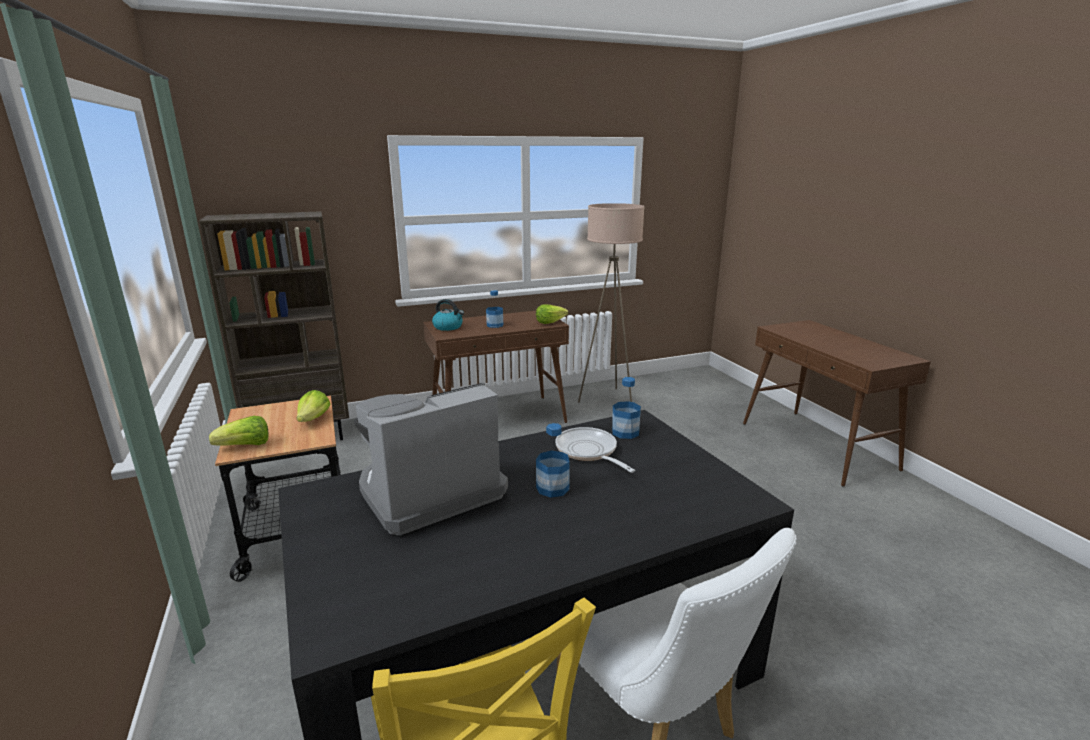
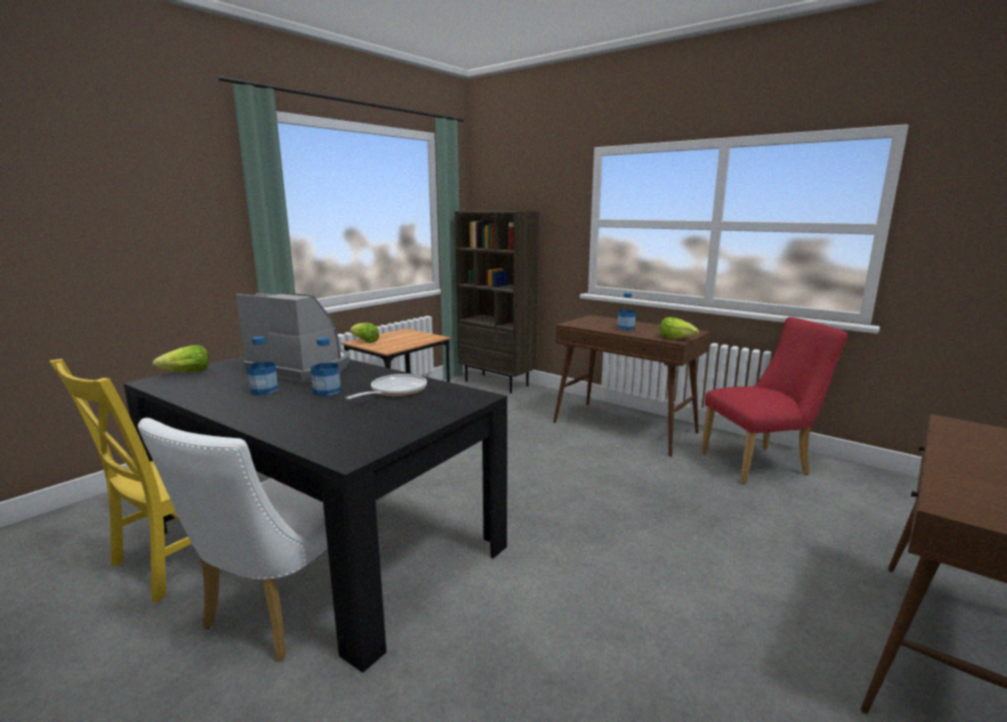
camera: 60 degrees right, 5 degrees down
(314, 419) = (412, 342): lettuce -> lettuce (186, 373)
(448, 327) = (591, 321): kettle -> none
(608, 400) = (761, 463): beige floor lamp -> red chair
(625, 432) = (446, 396): bottle -> bottle (264, 390)

